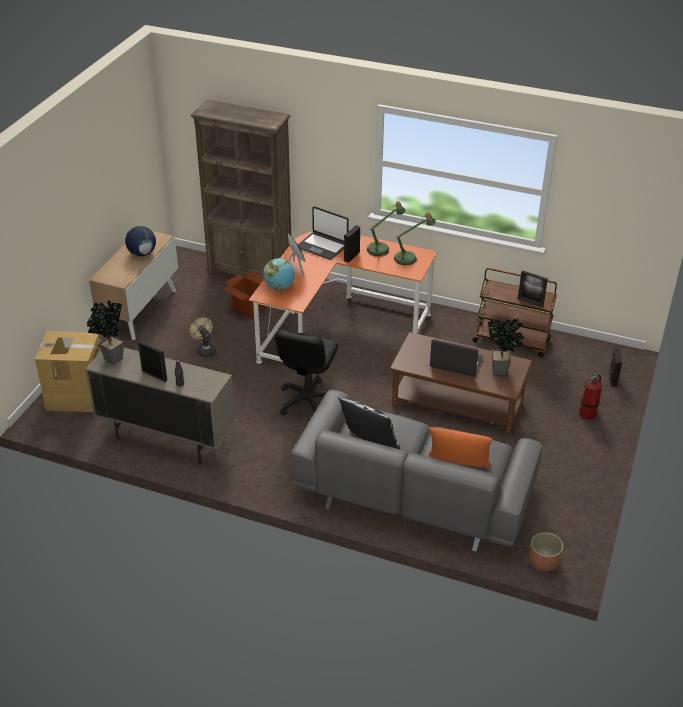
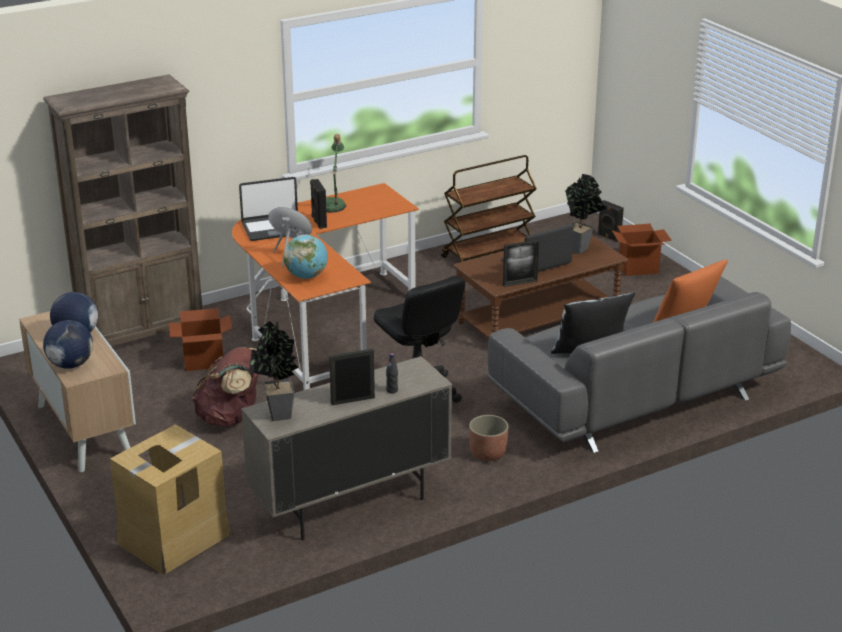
camera: 50 degrees left, 10 degrees down
(111, 268) = (70, 365): none -> globe
(205, 350) = (231, 417): beige fan -> brown backpack
(409, 258) = (372, 198): table lamp -> none
(530, 302) = (510, 190): picture frame -> picture frame (520, 283)
(543, 562) = (799, 374): planter -> planter (487, 454)
(587, 414) = (638, 268): fire extinguisher -> cardboard box

